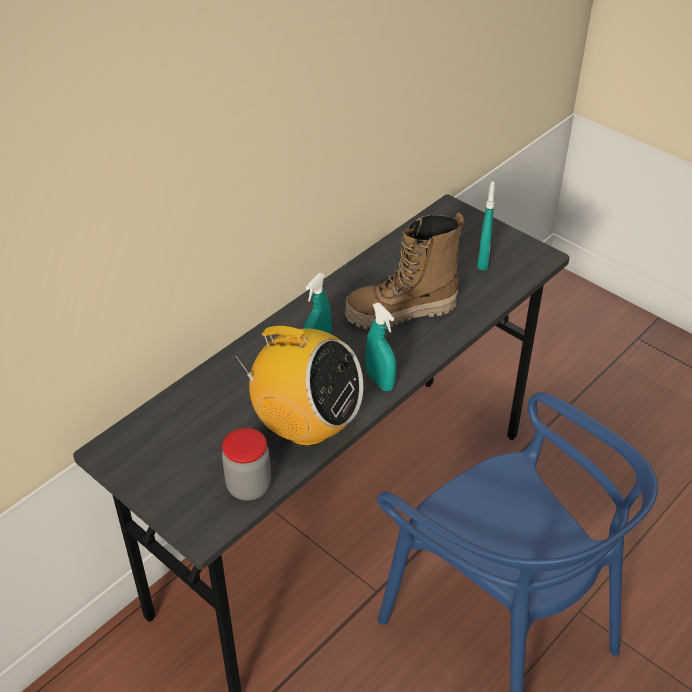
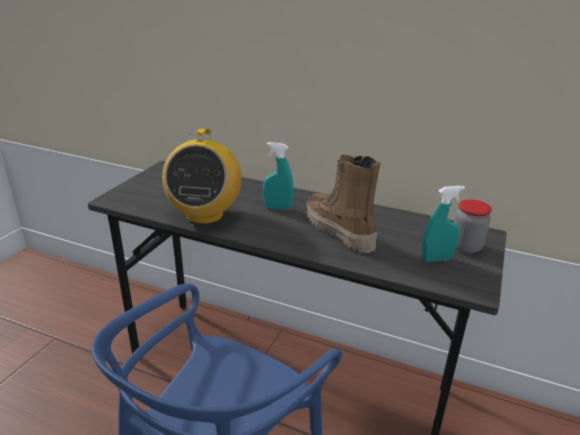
camera: 70 degrees right, 15 degrees down
(249, 486) = (147, 206): jar -> jar (465, 247)
(380, 381) = (260, 234): turquoise spray bottle -> none

